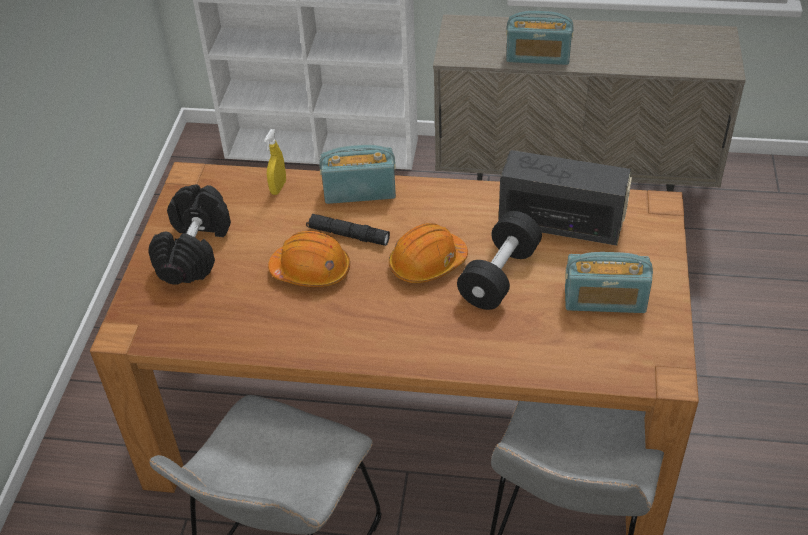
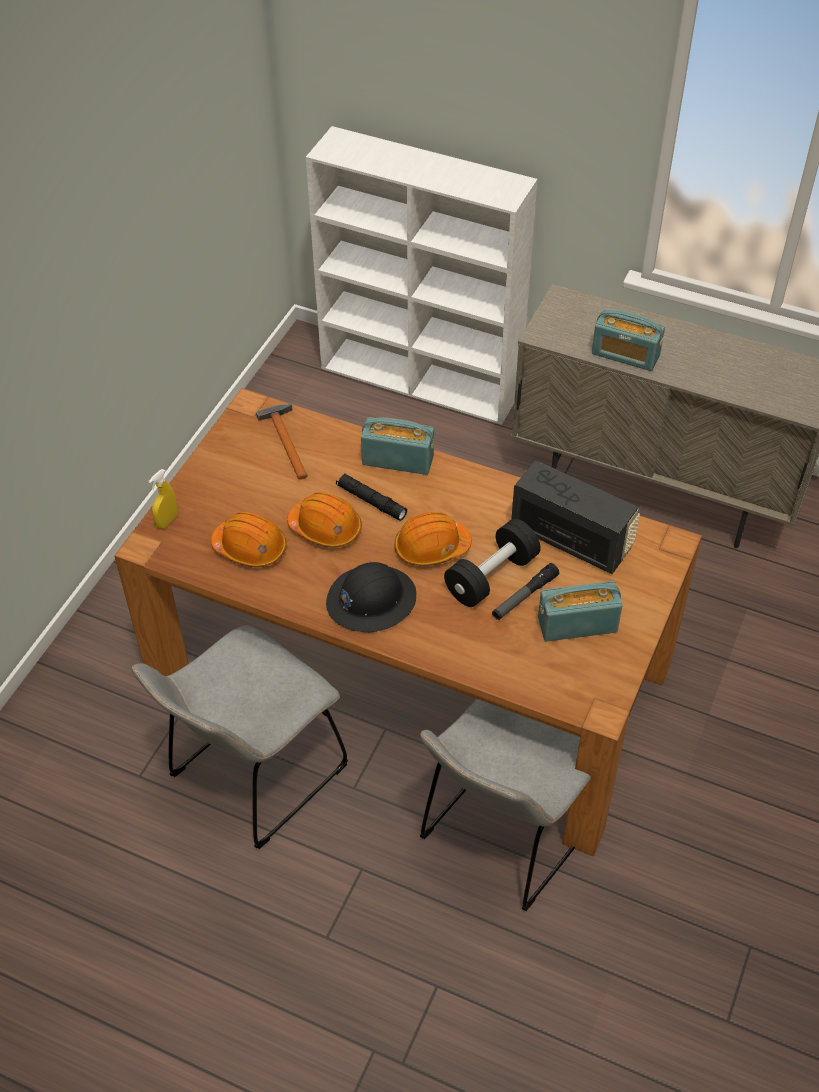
camera: 15 degrees right, 5 degrees up
(194, 251) = (230, 483): black dumbbell -> none
(238, 308) = (250, 548): none -> orange hard hat
(239, 199) = (286, 440): none -> hammer
(278, 187) = (326, 437): yellow spray bottle -> yellow spray bottle (167, 521)
(386, 328) = (371, 600): none -> black hard hat
(540, 286) = (524, 596): none -> flashlight
(604, 300) = (577, 624): radio -> radio turned 150 degrees clockwise

